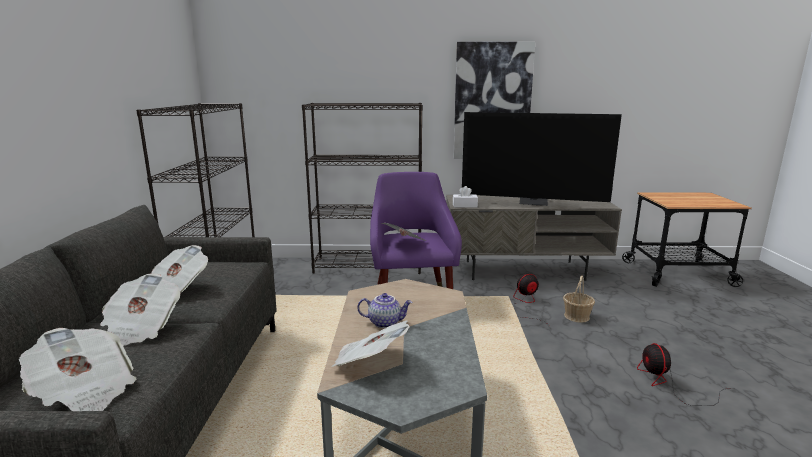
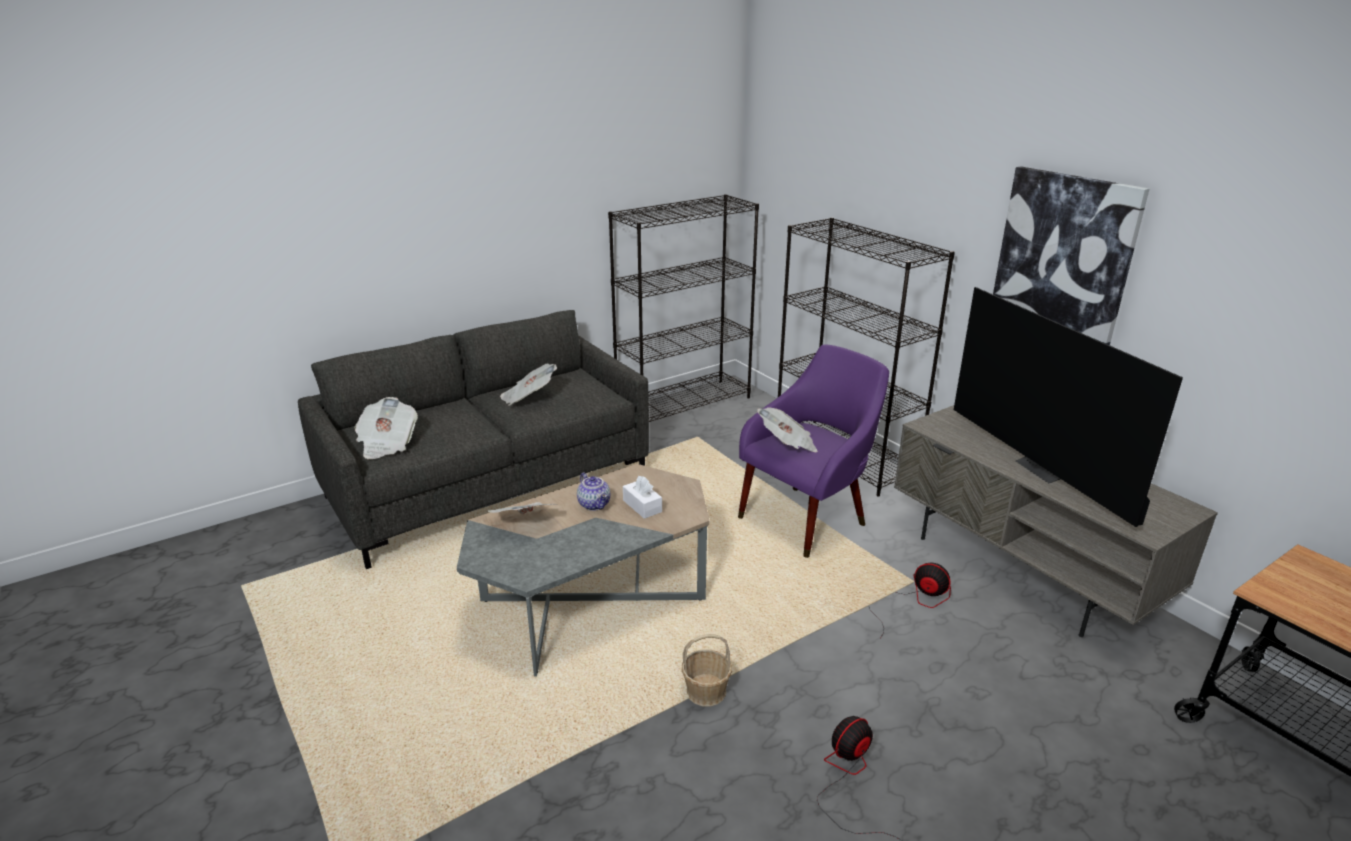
camera: 55 degrees right, 10 degrees up
(140, 329) = (464, 418): newspaper -> none
(465, 206) = (931, 428): white tissue box -> white tissue box (642, 506)
(577, 316) = (938, 657): basket -> basket (706, 691)

